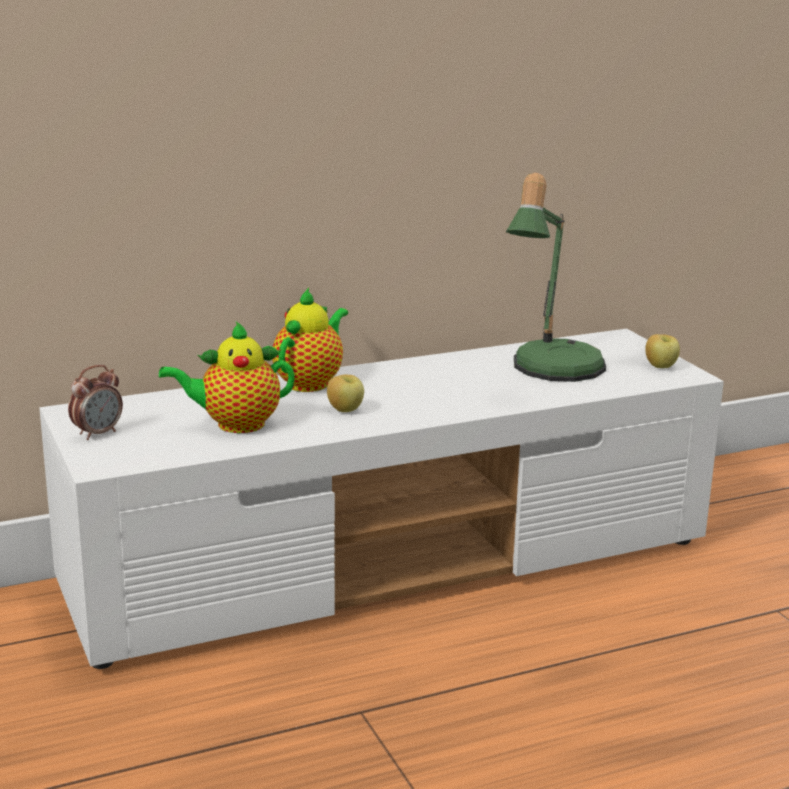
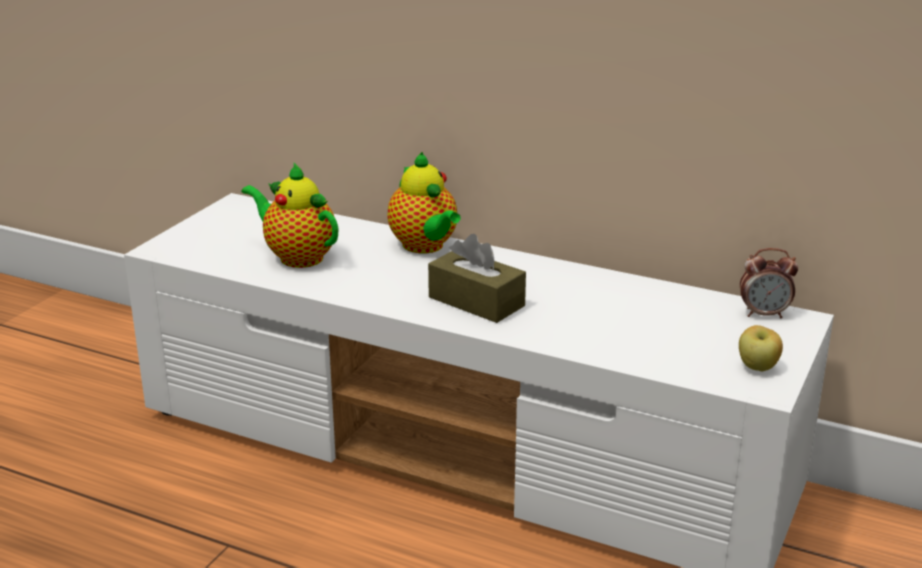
camera: 50 degrees right, 5 degrees up
(98, 433) = (212, 226): alarm clock -> alarm clock (764, 314)
(311, 382) = (425, 247): teapot -> teapot turned 75 degrees clockwise
(345, 410) = (390, 280): apple -> none
(435, 399) = (476, 301): none -> brown tissue box
(551, 370) = (639, 322): table lamp -> none

